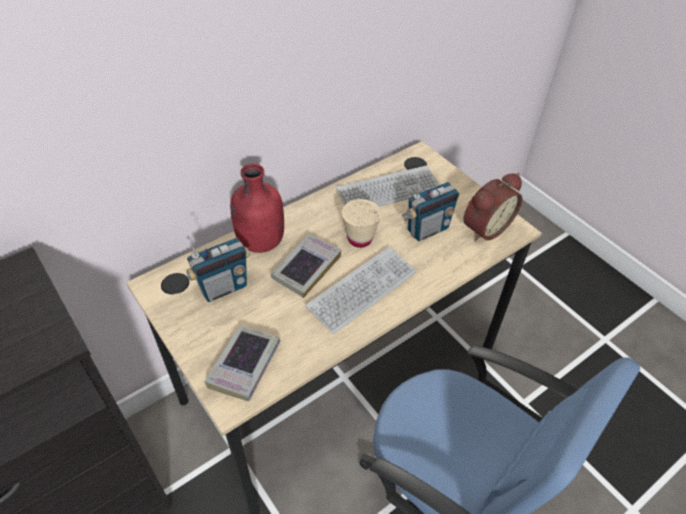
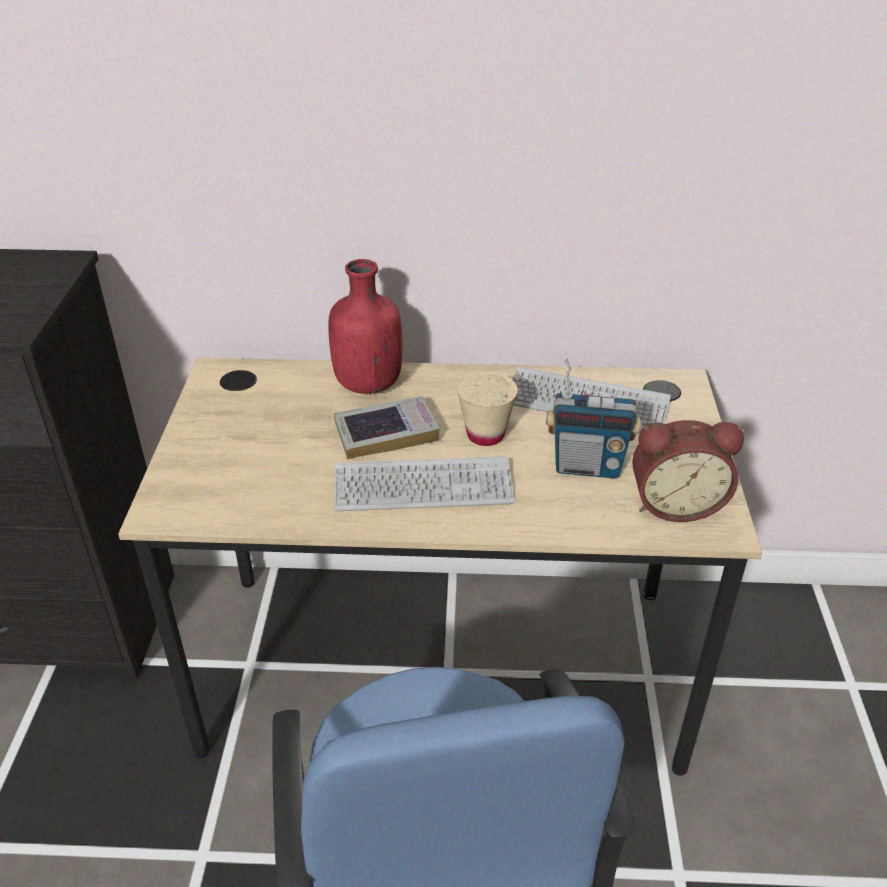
camera: 40 degrees right, 10 degrees down
(223, 287) = (278, 407): radio -> none
(244, 365) = (211, 487): book -> none

